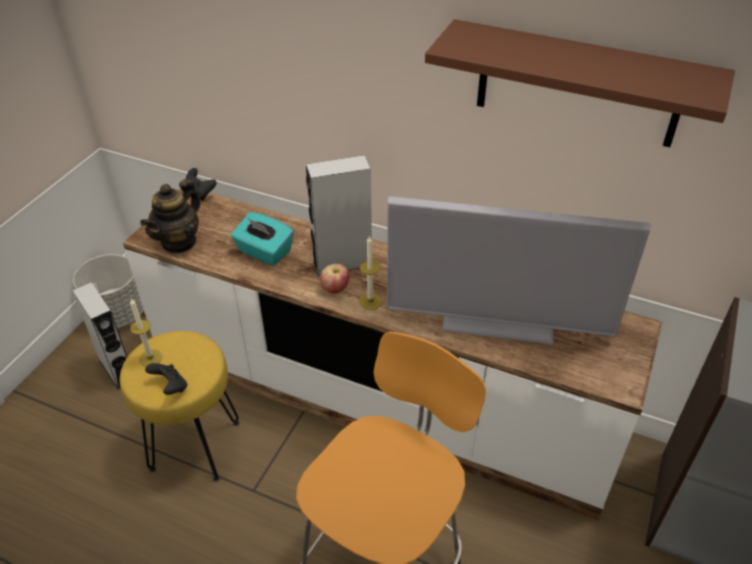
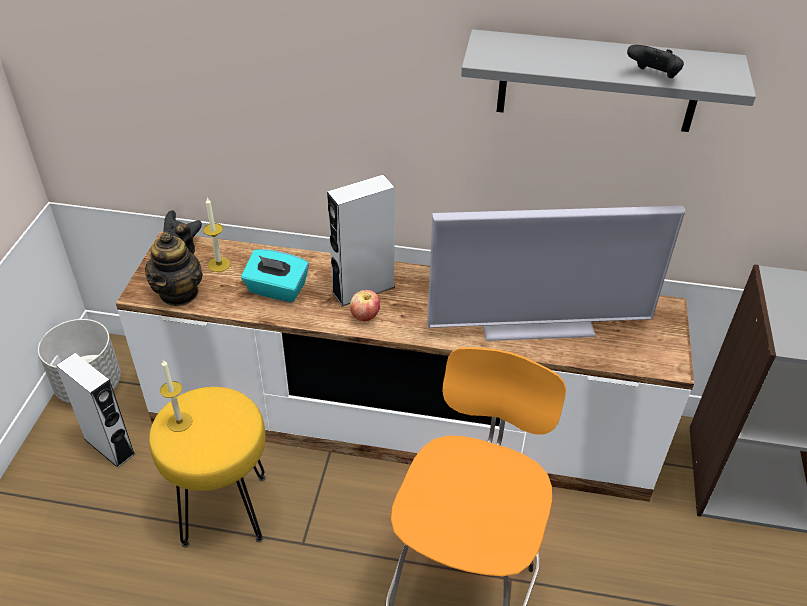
camera: 15 degrees left, 0 degrees up
(170, 387) = (213, 448): black game controller -> black game controller (653, 76)
(370, 301) = (405, 323): candle -> candle (219, 264)
(578, 85) = (598, 82): brown shelf -> grey shelf

